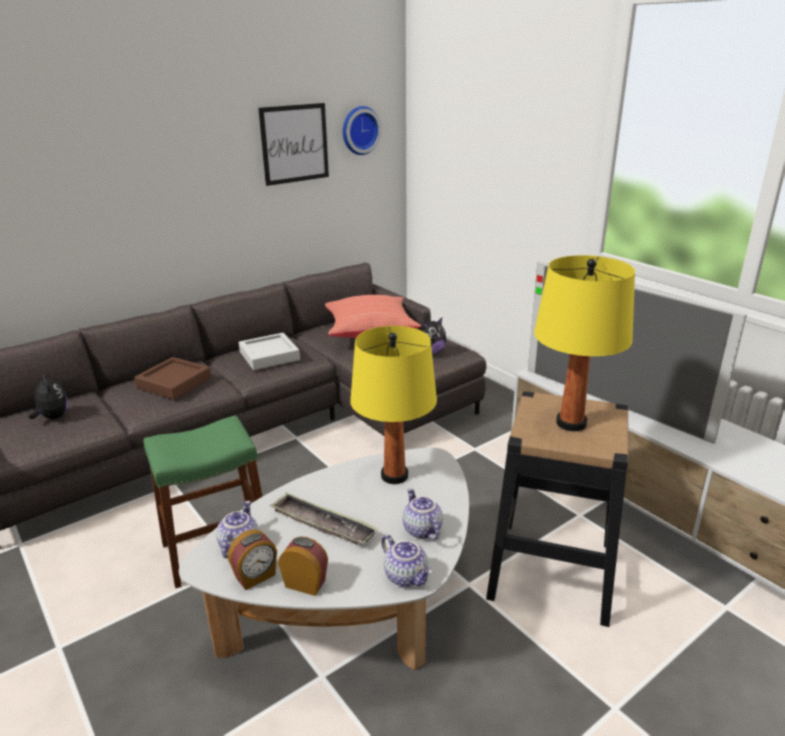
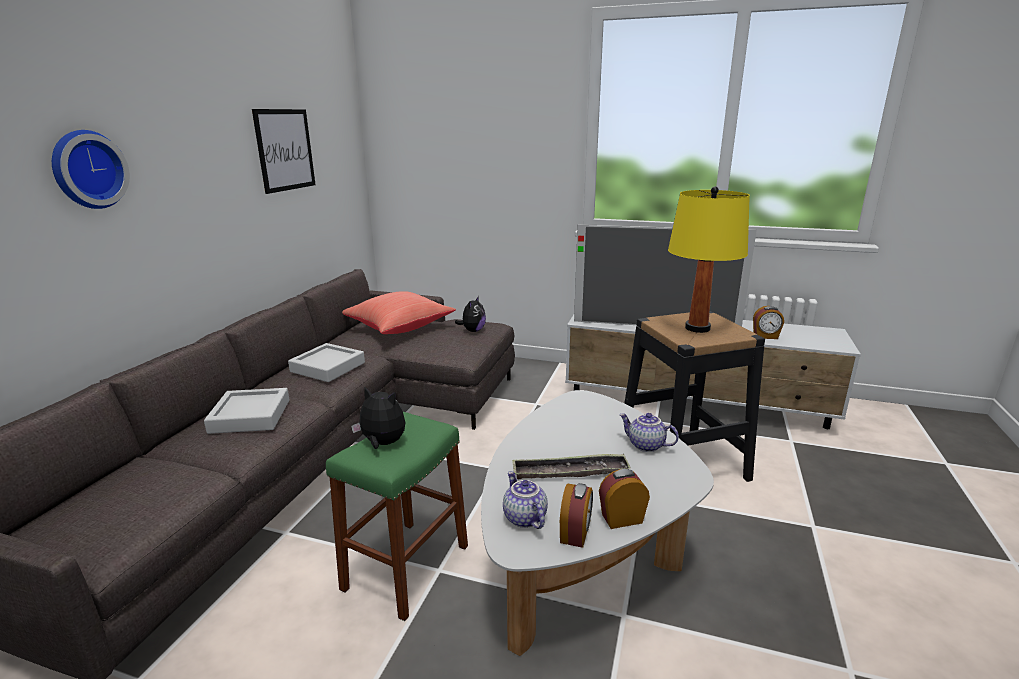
camera: 35 degrees left, 5 degrees down
(53, 417) = (125, 495): plush toy -> plush toy (382, 444)
(174, 383) = (250, 416): brown tray -> grey tray
(359, 130) = (332, 139): wall clock -> wall clock (87, 169)
(394, 475) = (572, 418): yellow table lamp -> none
(407, 576) = (682, 479): teapot -> none
(738, 461) = (765, 336): none -> alarm clock

